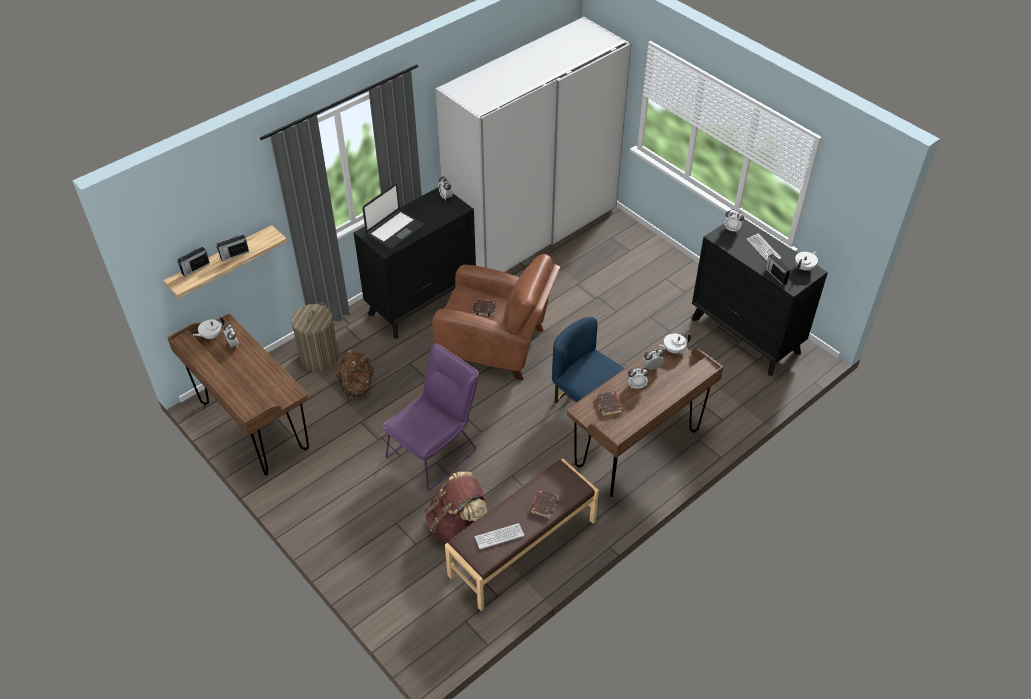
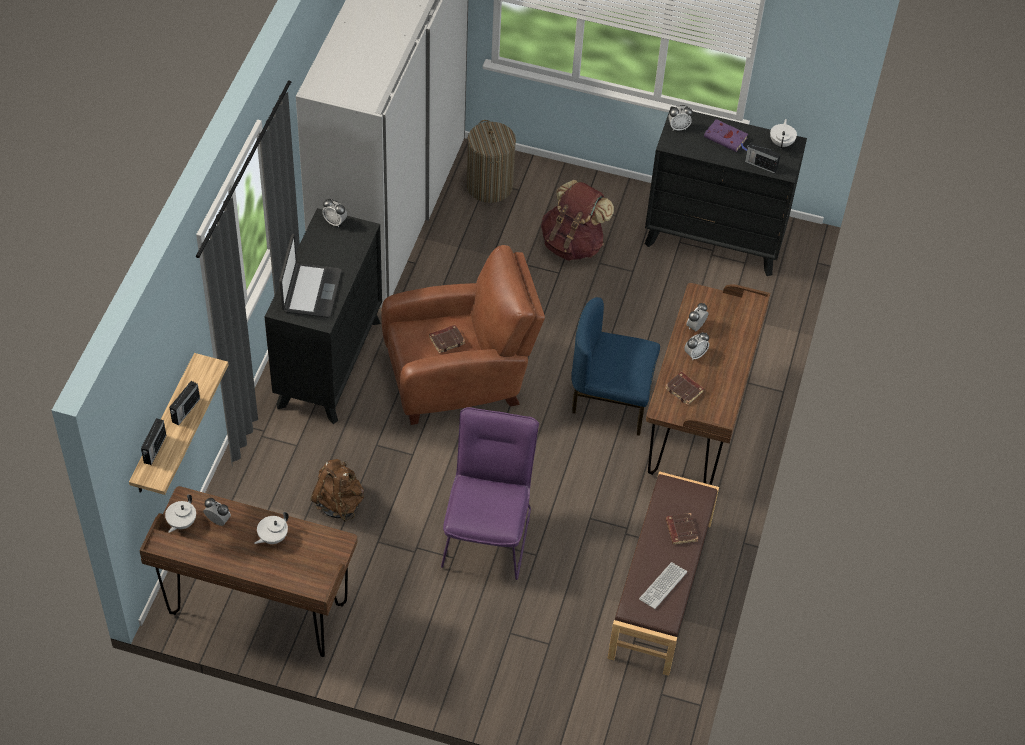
camera: 35 degrees left, 5 degrees up
(319, 357) = (264, 489): laundry basket -> laundry basket (489, 186)
(457, 525) = (575, 602): brown backpack -> brown backpack (573, 243)
(673, 349) = (702, 296): white teapot -> white teapot (272, 537)
(763, 249) = (726, 138): keyboard -> purple book

